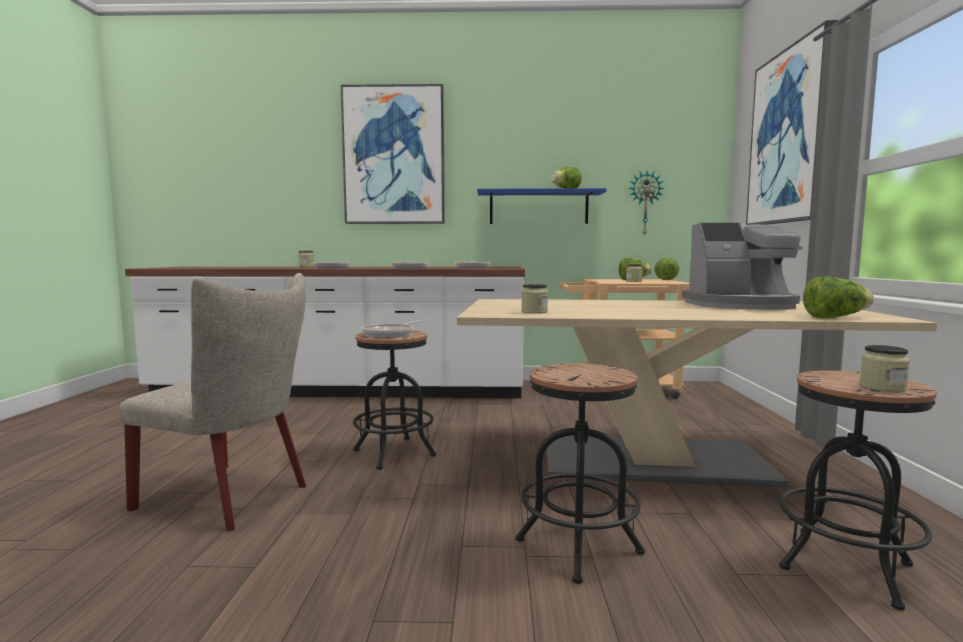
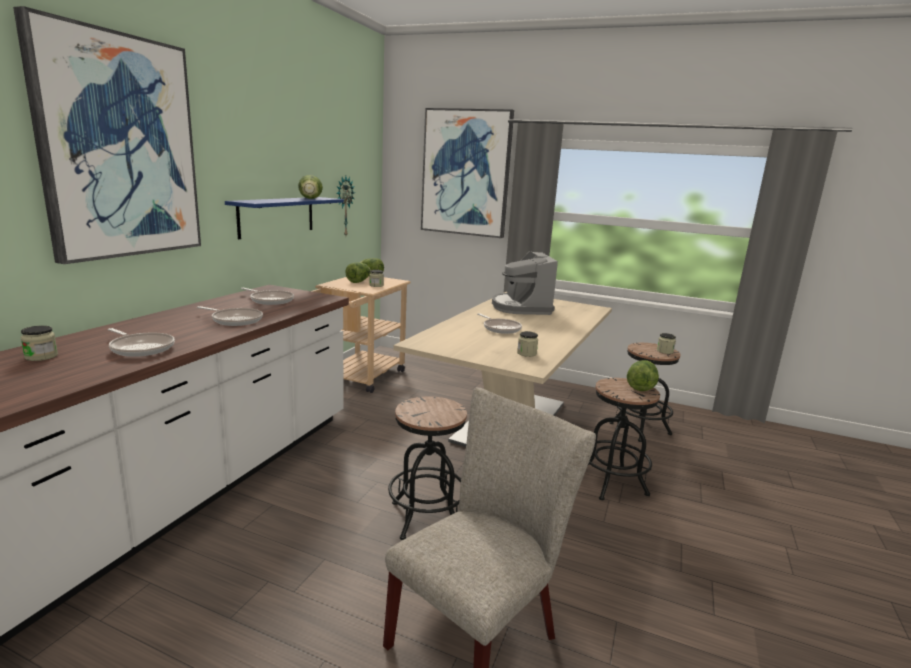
camera: 70 degrees left, 10 degrees up
(390, 334) = (433, 411): frying pan -> frying pan (500, 328)
(741, 305) = (521, 307): coffee machine -> coffee machine turned 150 degrees clockwise
(834, 318) = (590, 313): lettuce -> lettuce (641, 386)

